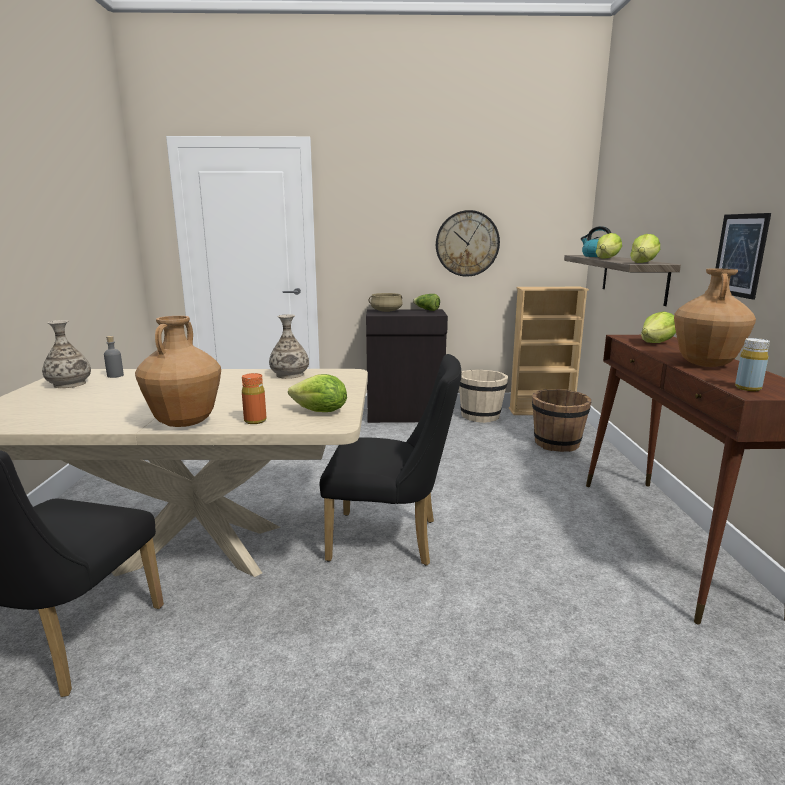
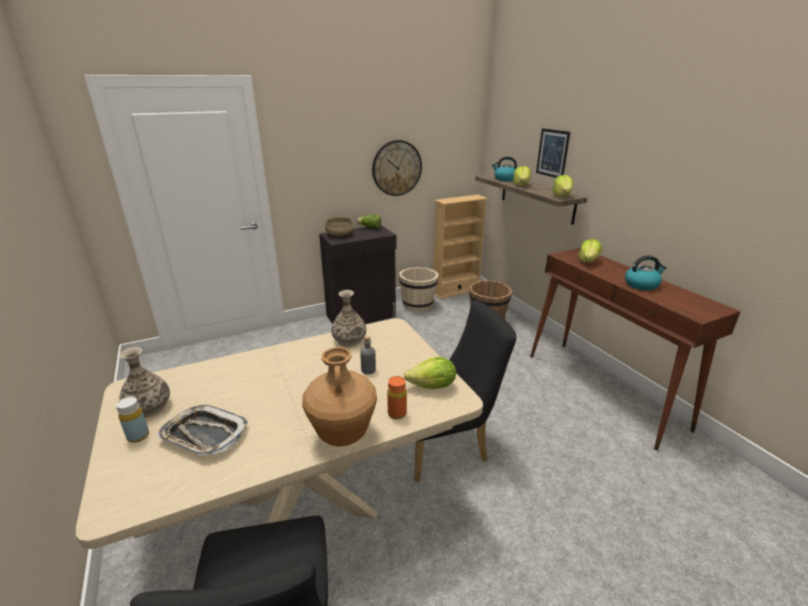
camera: 25 degrees left, 10 degrees up
(81, 403) = (204, 435): none -> tray
(115, 375) = (183, 381): grey bottle -> grey bottle (368, 370)
(705, 364) = (641, 284): brown vase -> kettle
(740, 255) = (646, 202): picture -> picture (552, 153)
(748, 388) = (690, 309): yellow bottle -> yellow bottle (138, 436)

